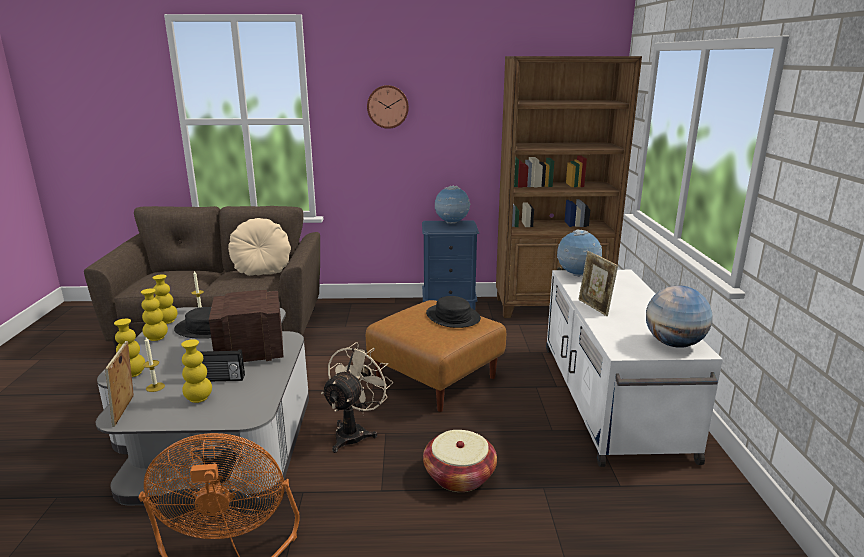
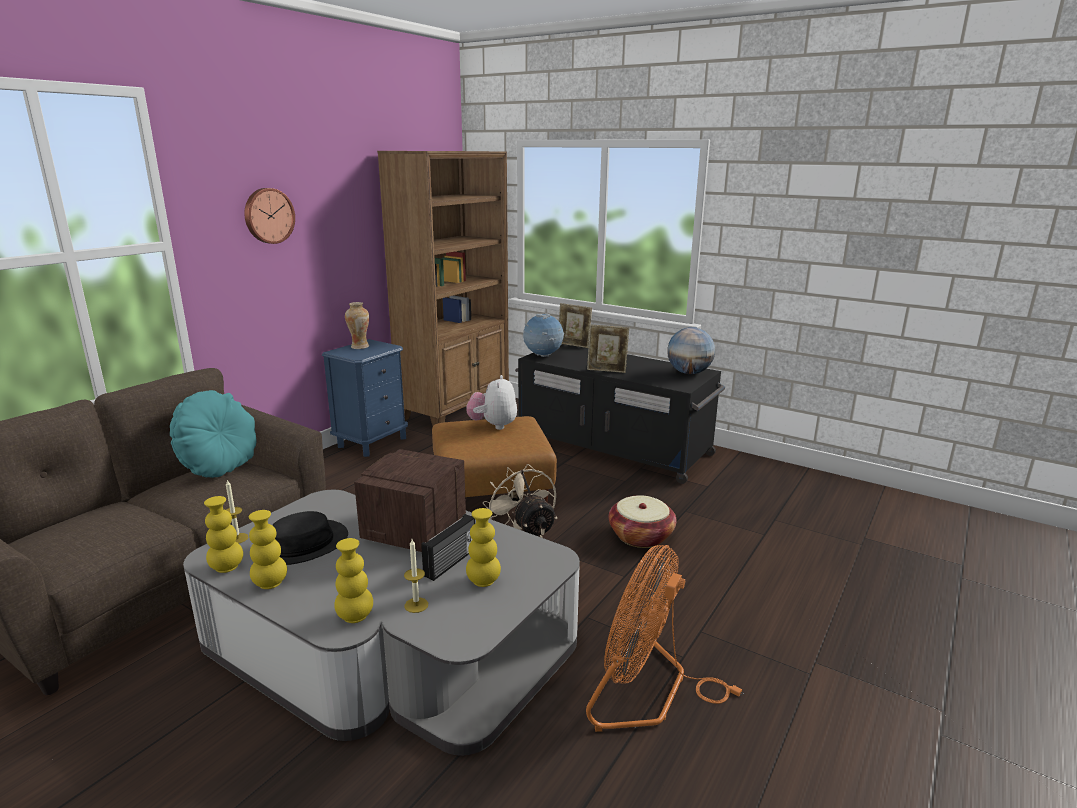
camera: 55 degrees left, 0 degrees up
(126, 411) = (452, 634): picture frame -> picture frame (573, 345)
(262, 273) = (220, 469): beige pillow -> turquoise pillow
(452, 223) = (359, 347): globe -> vase
(452, 317) = (493, 425): black hat -> plush toy
(611, 399) = (613, 447): white cabinet -> black cabinet

